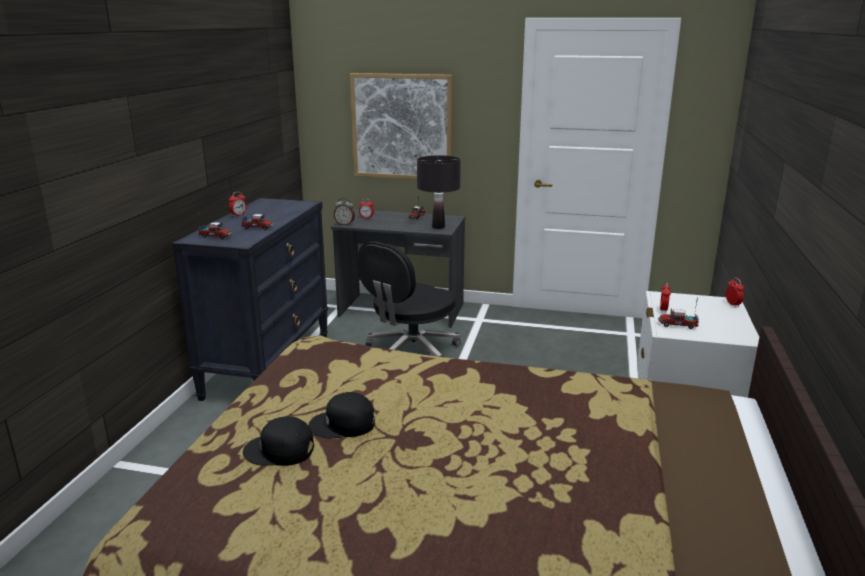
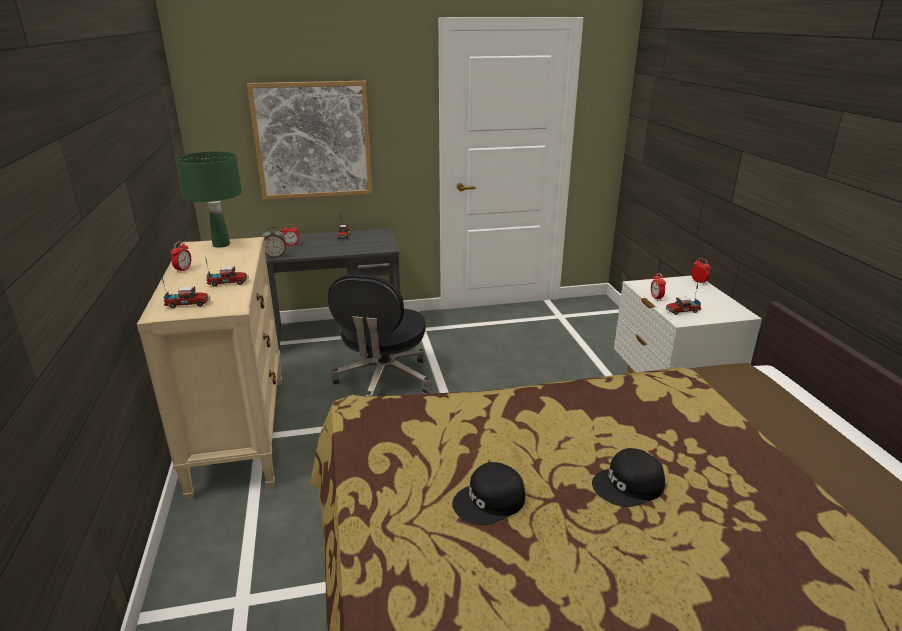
camera: 25 degrees left, 5 degrees up
(268, 365) = (239, 432): black dresser -> beige dresser
(279, 450) = (456, 558): black cap -> black cap (629, 485)
(284, 203) = (221, 245): none -> green table lamp
(438, 227) = (378, 244): black table lamp -> none

